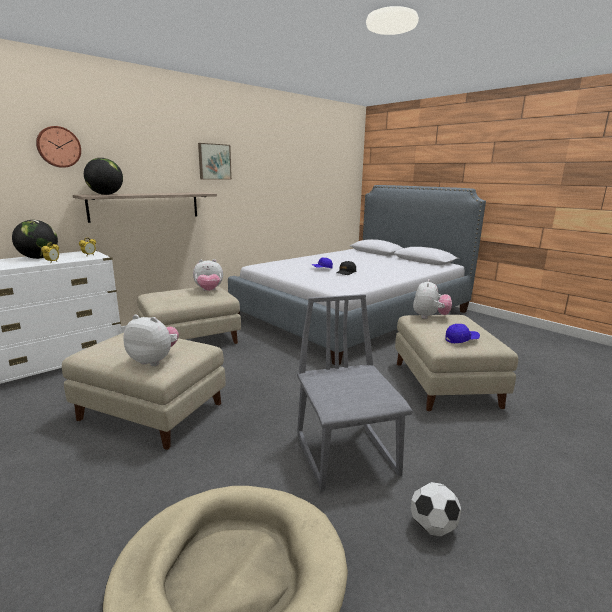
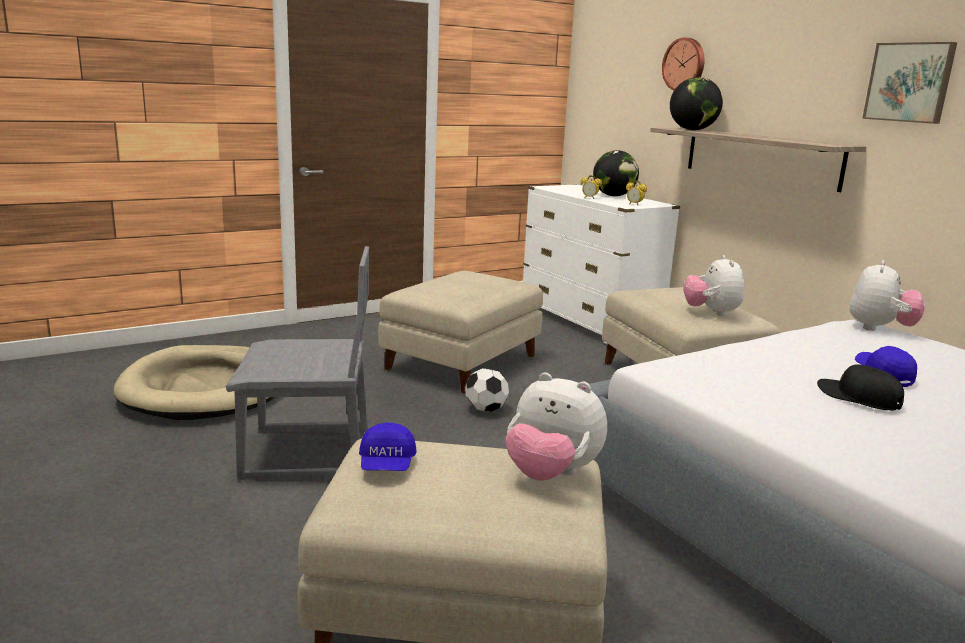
camera: 100 degrees right, 0 degrees up
(154, 360) = (427, 288): plush toy -> plush toy (879, 329)
(432, 527) = (152, 479): football -> football (486, 409)

